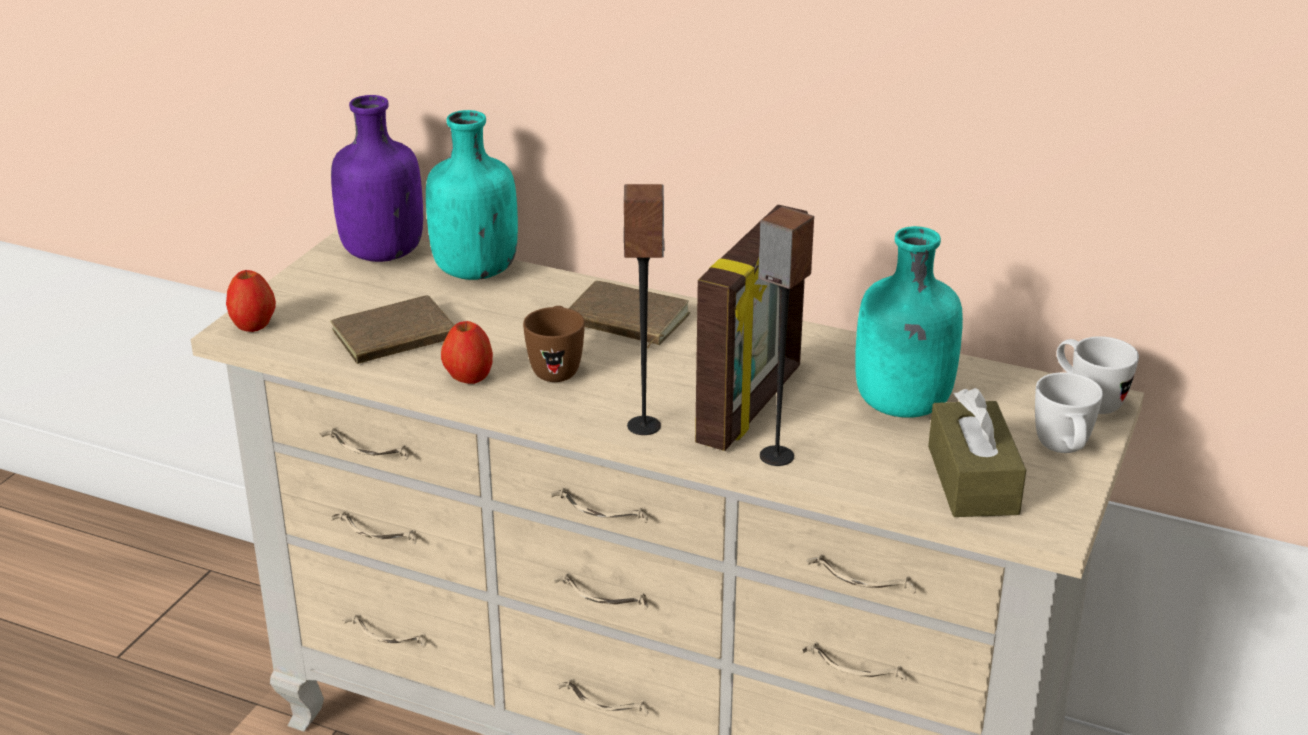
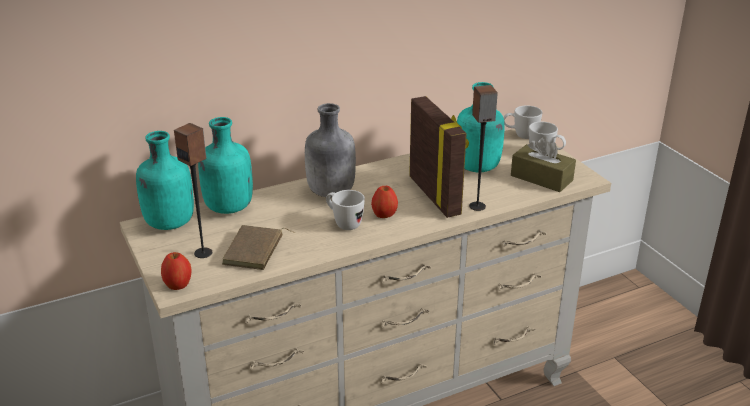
camera: 50 degrees left, 0 degrees up
(381, 253) = (168, 224): purple bottle -> turquoise bottle
(468, 378) = (319, 247): apple -> apple (384, 215)
(556, 368) = (344, 223): brown mug -> white mug
(625, 321) = (330, 192): brown book -> grey bottle
(644, 426) = (417, 223): speaker -> speaker (203, 253)

